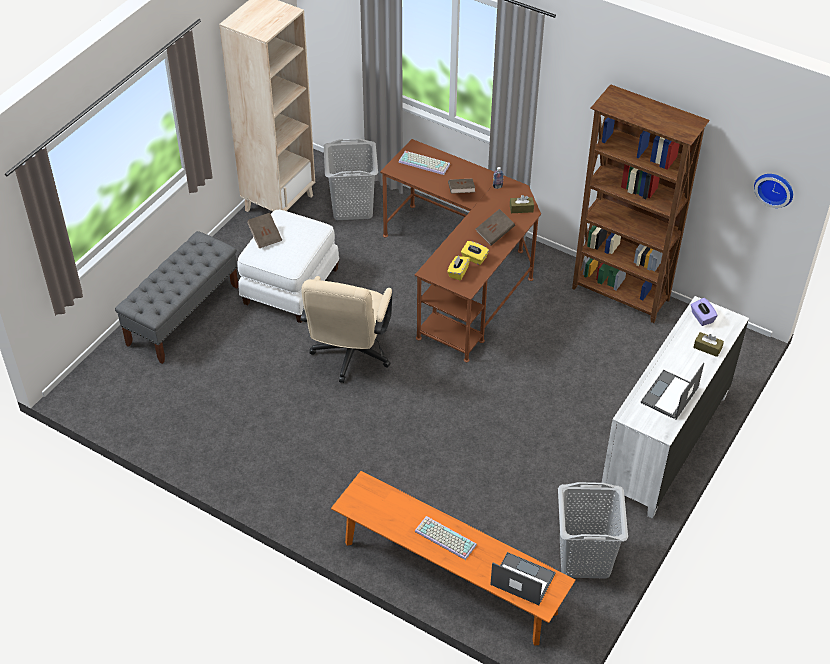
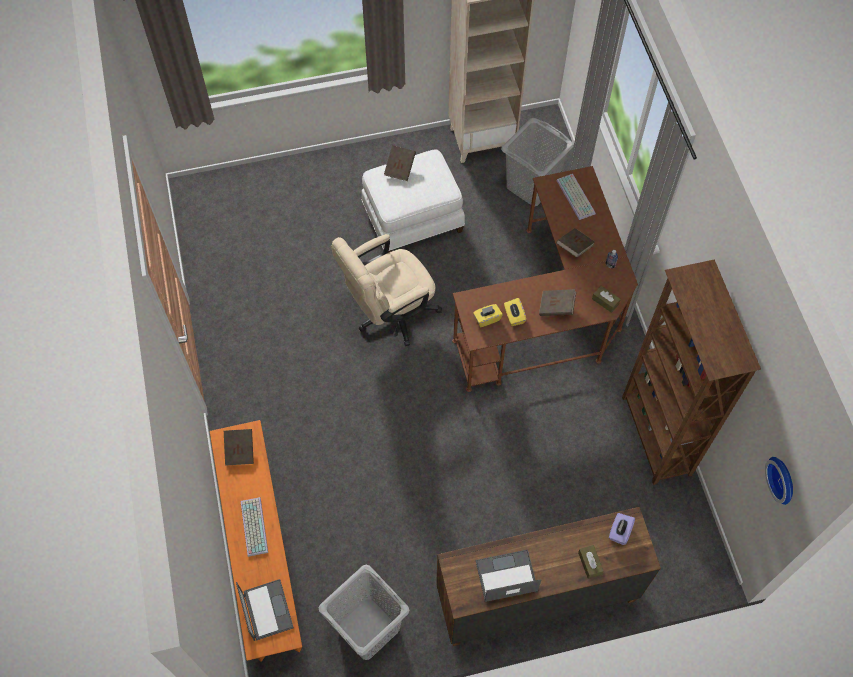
camera: 45 degrees right, 15 degrees up
(183, 315) = (316, 184): grey bench -> none
(371, 501) = (240, 450): none -> brown book
(665, 444) = (535, 596): white dresser -> brown dresser

